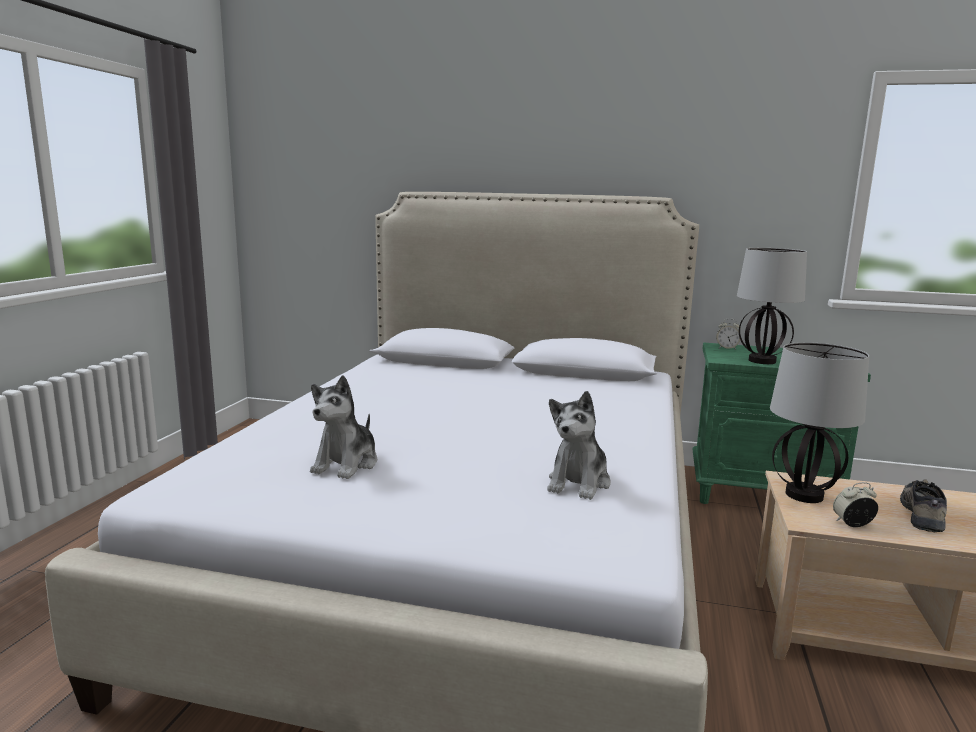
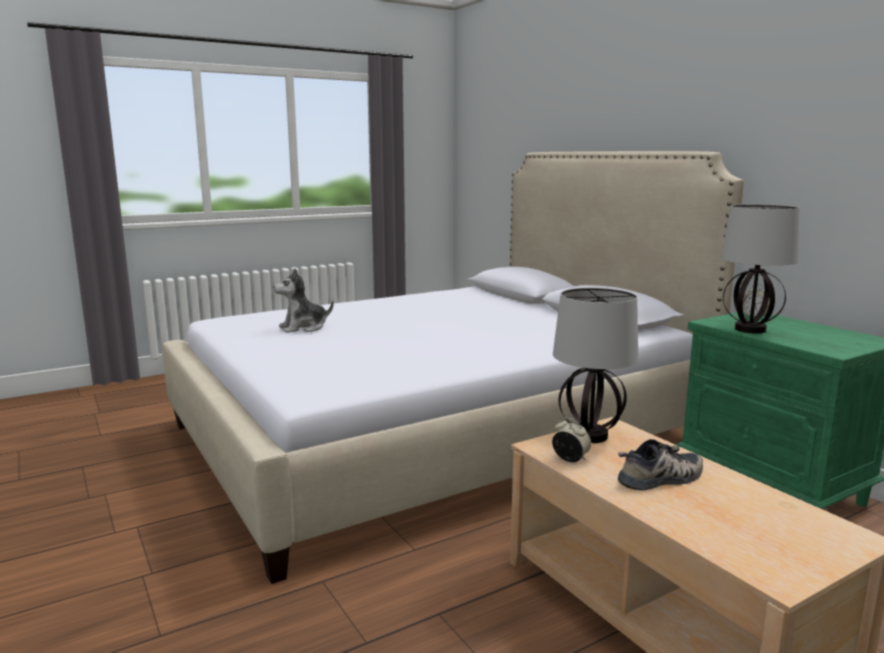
camera: 45 degrees right, 0 degrees up
(579, 483) = (385, 364): plush toy -> none

